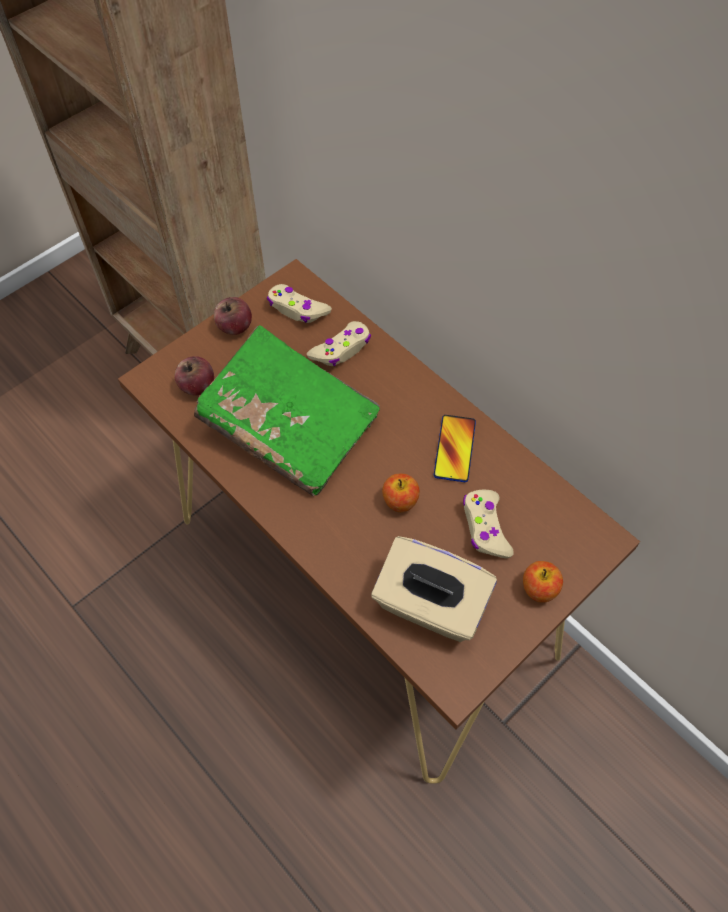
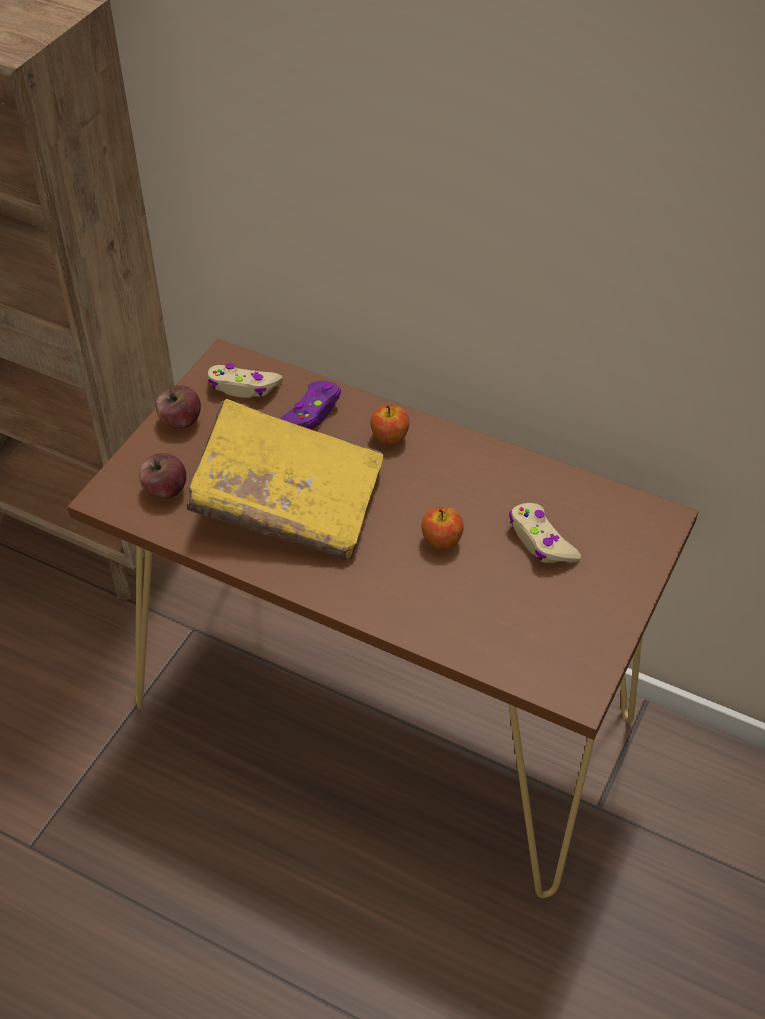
camera: 20 degrees left, 10 degrees down
(289, 425) = (288, 501): green book -> yellow book
(341, 349) = (311, 414): beige game controller -> purple game controller
(430, 605) = (517, 628): beige tissue box -> none
(454, 449) = (475, 477): phone -> none
(539, 589) = (620, 581): apple -> apple (389, 437)

